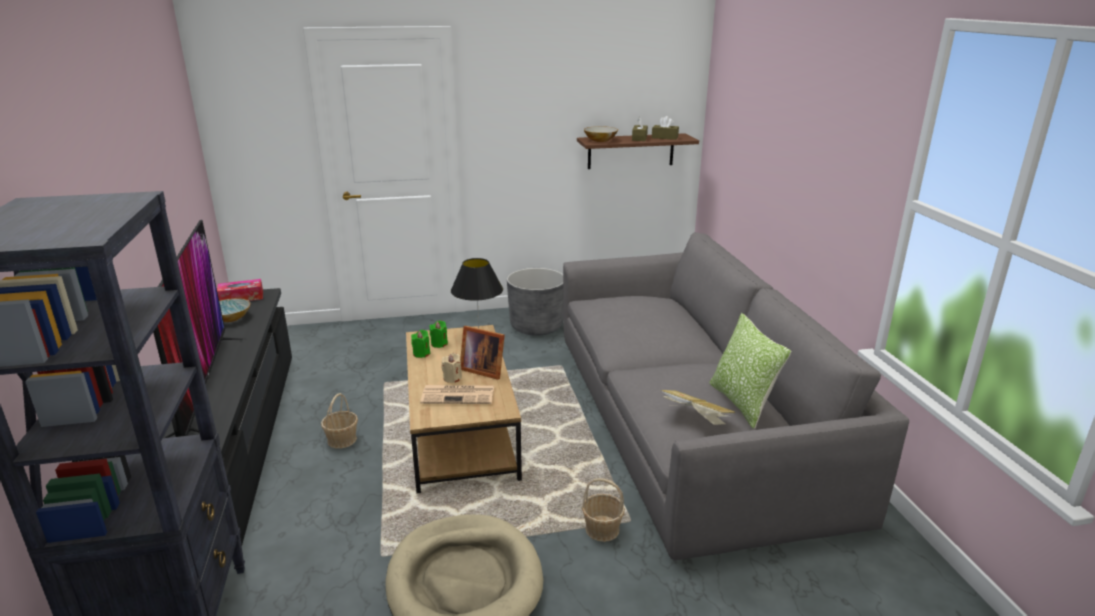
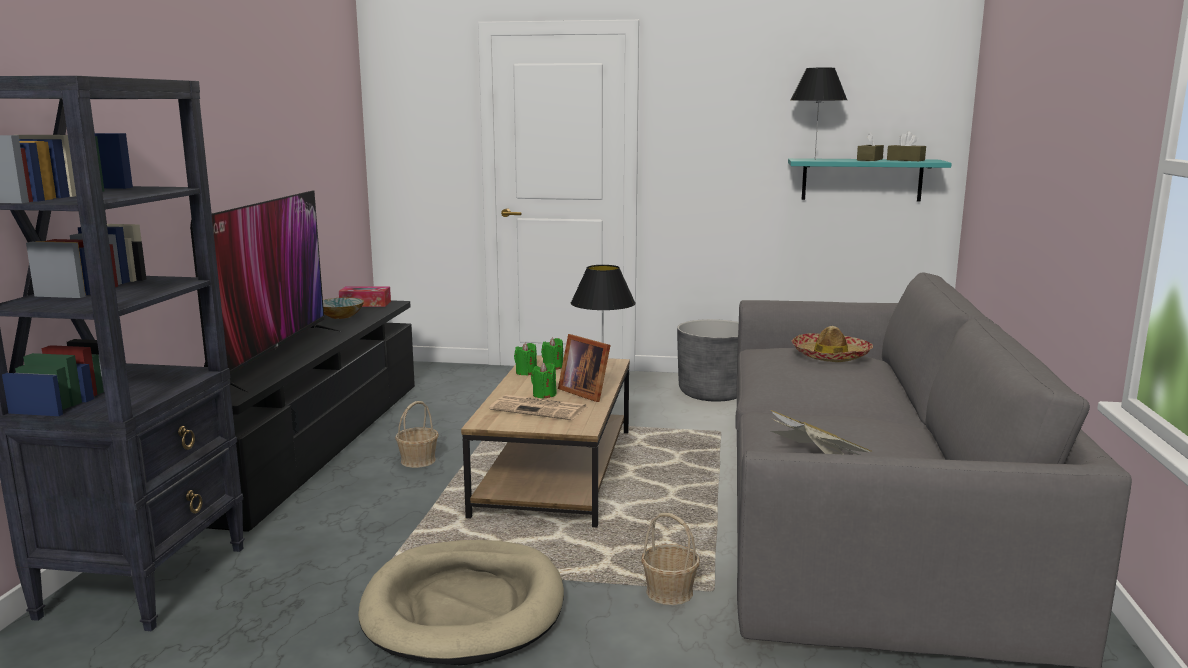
camera: 20 degrees right, 10 degrees down
(452, 378) = (544, 395): beige candle -> green candle
(600, 140) = (814, 159): bowl -> black table lamp
(631, 151) = (861, 179): brown shelf -> turquoise shelf
(644, 306) = (830, 356): none -> hat
(742, 403) = (898, 453): pillow -> none

